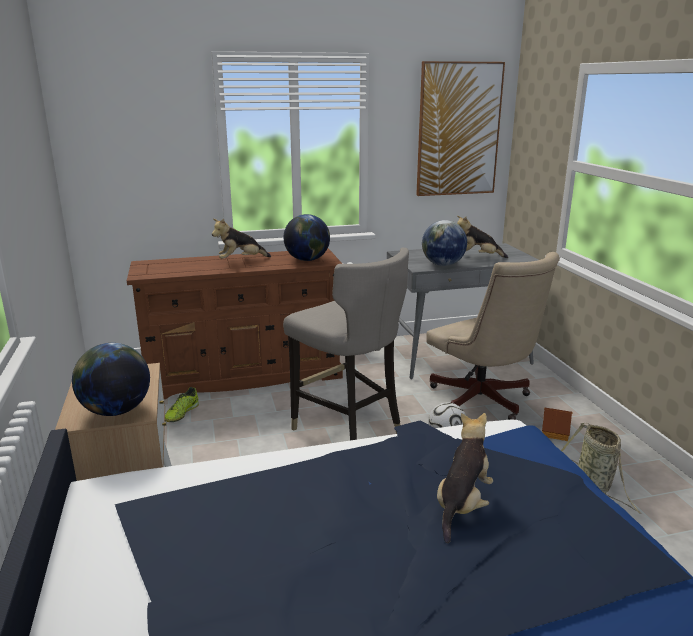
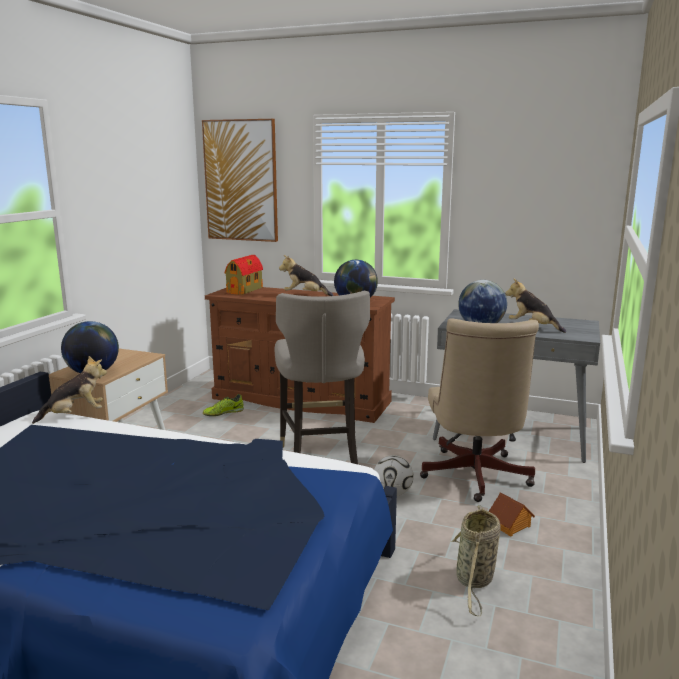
camera: 35 degrees right, 5 degrees down
(161, 265) = (245, 290): none -> toy house
(458, 130) = (553, 190): picture -> picture (241, 181)
(462, 505) = (196, 495): plush toy -> plush toy (75, 415)

